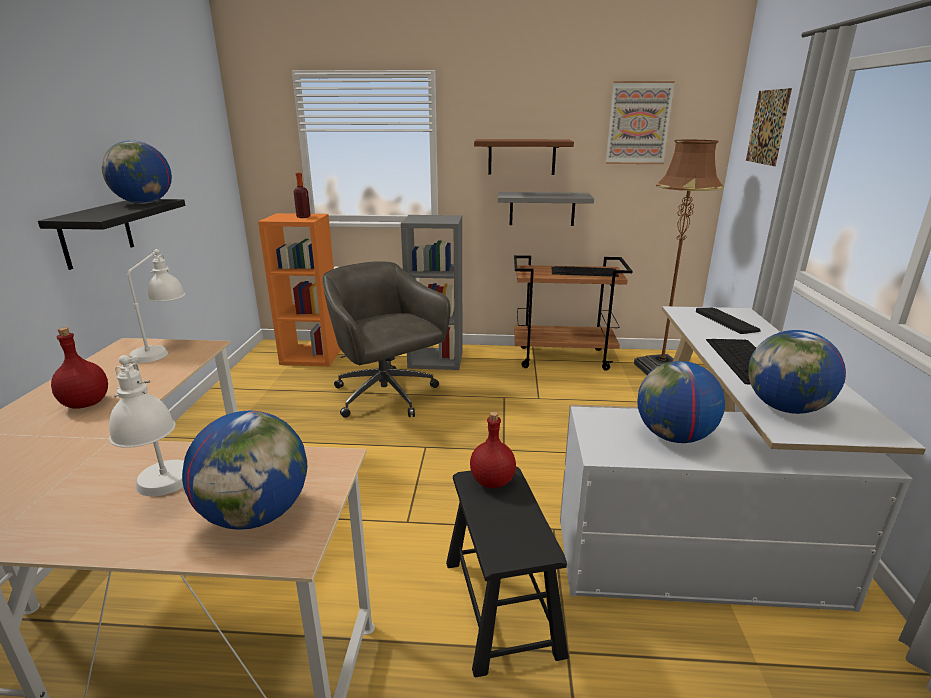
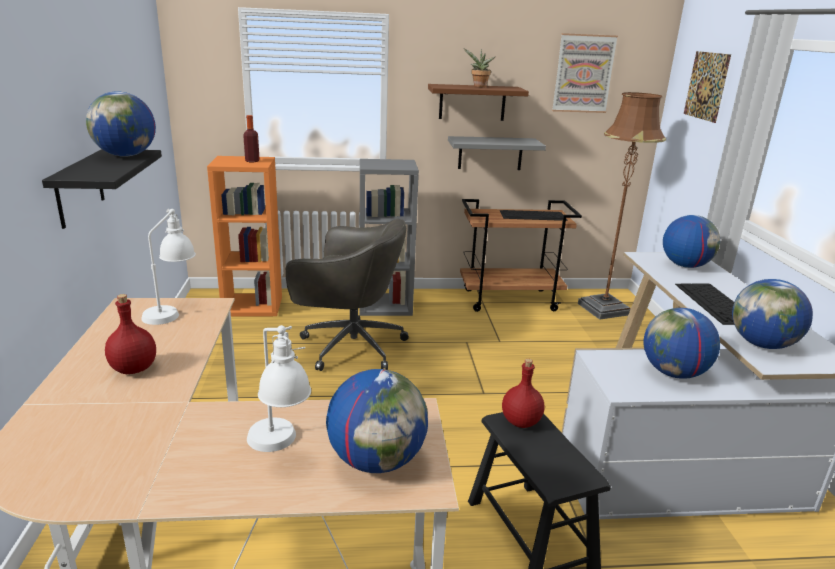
camera: 10 degrees left, 0 degrees up
(386, 396) = (349, 346): grey office chair -> grey office chair turned 150 degrees clockwise
(525, 139) = (479, 86): none -> potted plant
(726, 321) = (685, 265): keyboard -> globe

